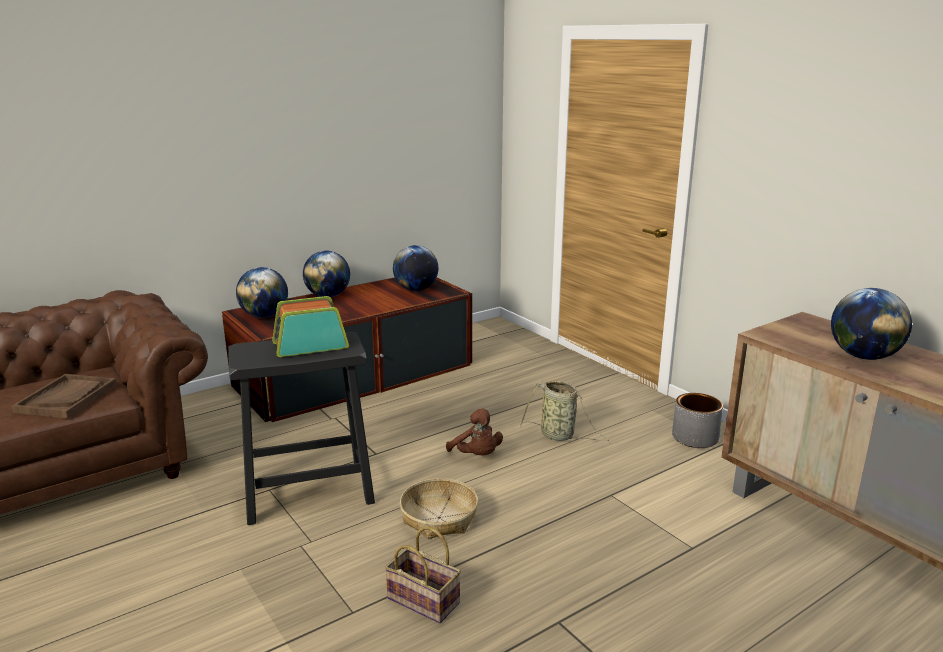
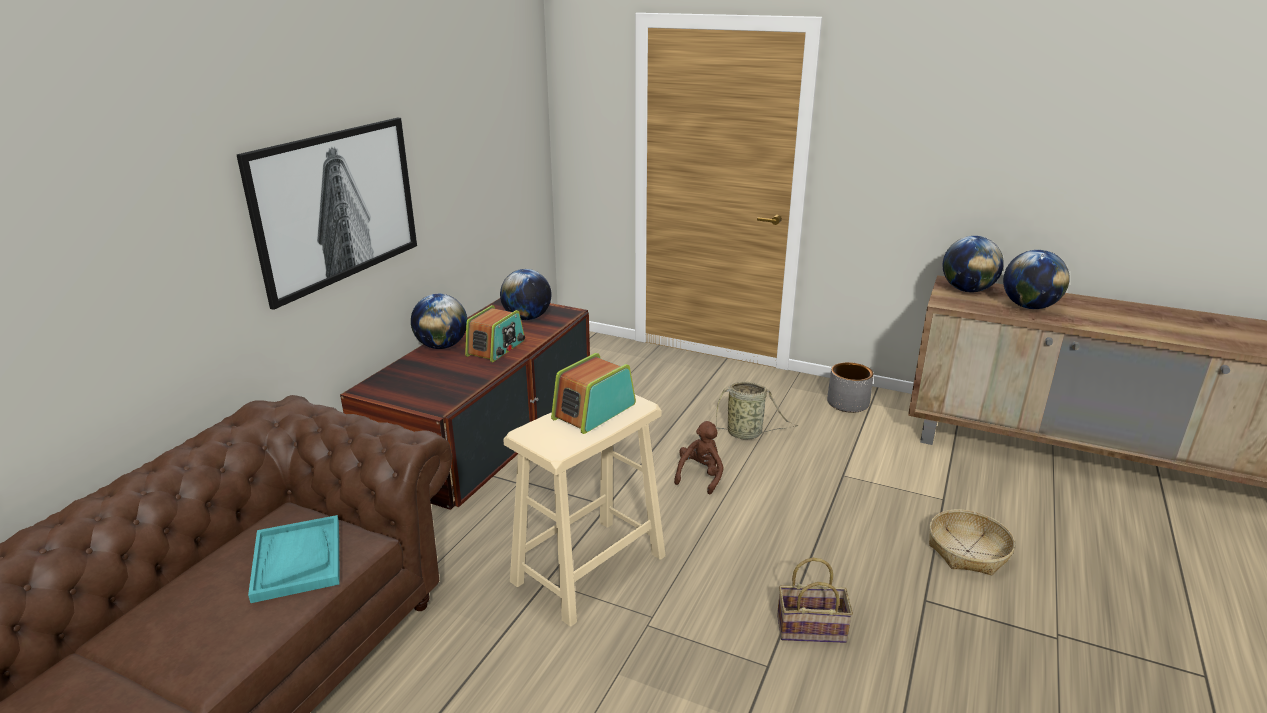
camera: 30 degrees left, 5 degrees up
(67, 398) = (297, 560): brown tray -> turquoise tray
(238, 162) = (337, 206): none -> picture
(264, 316) = (403, 387): globe -> globe (967, 290)
(307, 492) = (588, 569): black stool -> beige stool
(363, 305) = (496, 348): none -> radio
(439, 517) = (736, 547): basket -> basket (967, 551)
(476, 456) = (700, 476): brown plush toy -> brown plush toy turned 90 degrees counterclockwise

